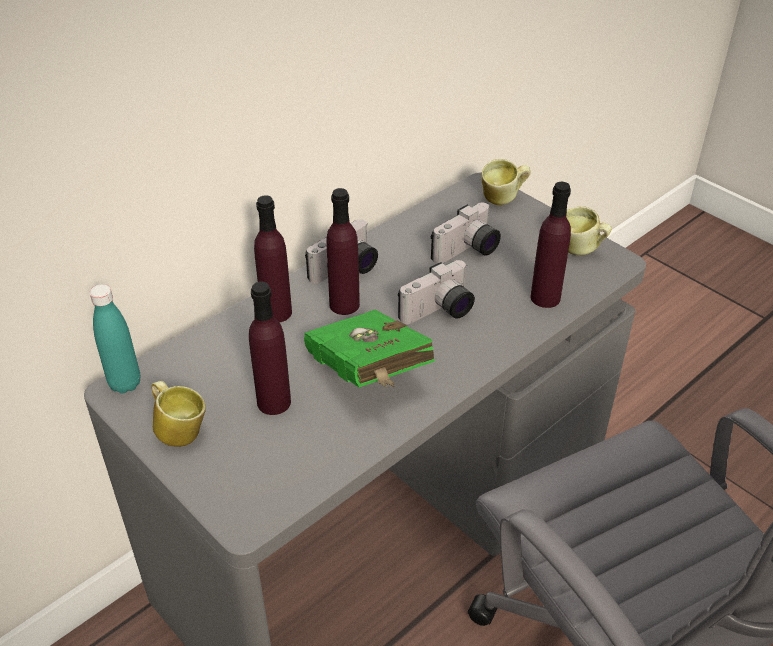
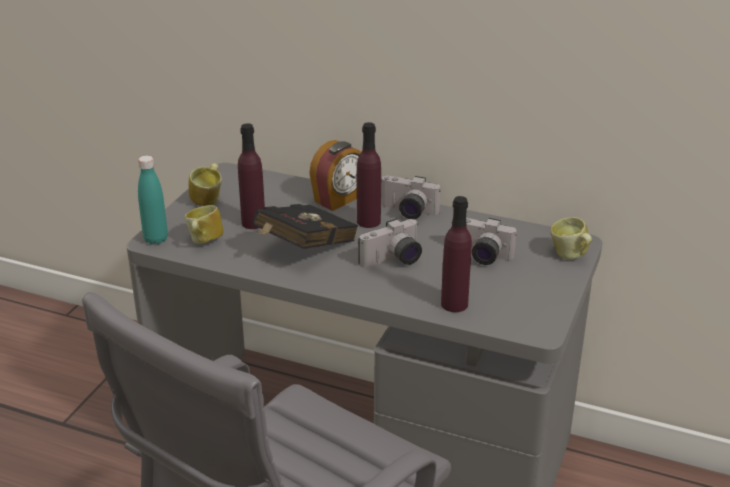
camera: 65 degrees right, 10 degrees down
(125, 383) = (235, 172): turquoise bottle -> turquoise bottle (156, 239)
(276, 312) = (338, 199): purple bottle -> alarm clock
(369, 376) = (303, 249): green book -> black book
(439, 312) = (393, 261): camera -> camera turned 60 degrees counterclockwise
(581, 251) = (536, 310): mug -> mug (203, 242)

